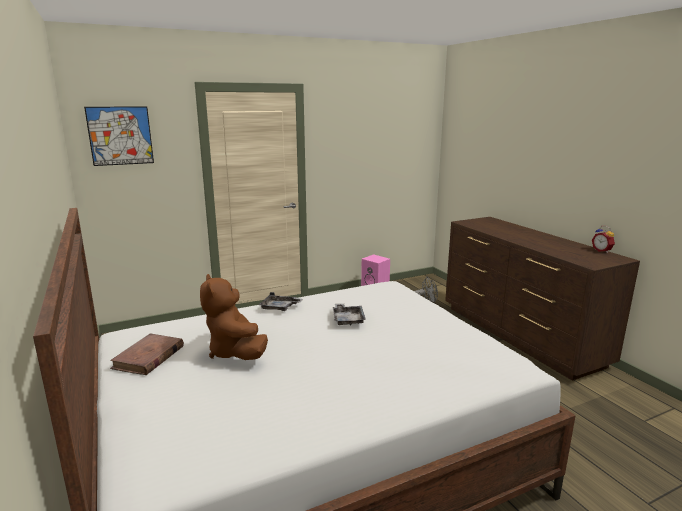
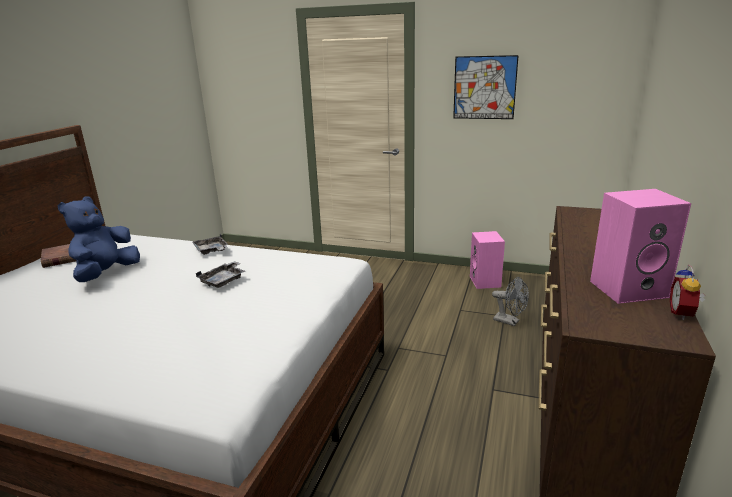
camera: 45 degrees right, 5 degrees up
(120, 136) = (235, 65): picture -> picture (484, 87)
(235, 352) = (106, 274): brown plush toy -> blue plush toy
(568, 247) = (629, 288): none -> pink speaker

